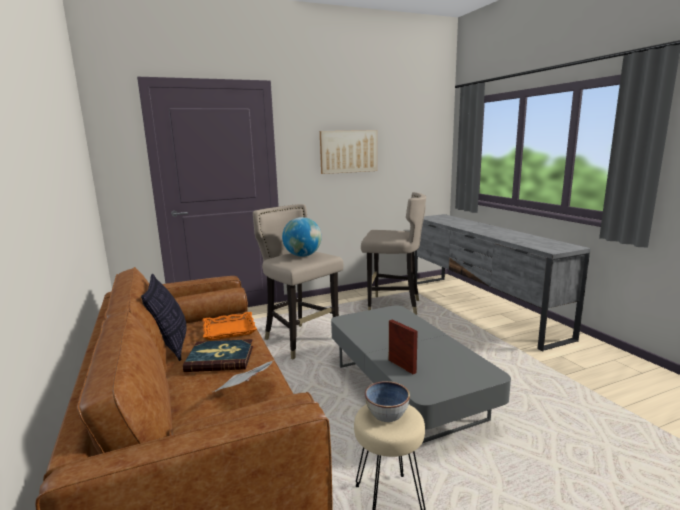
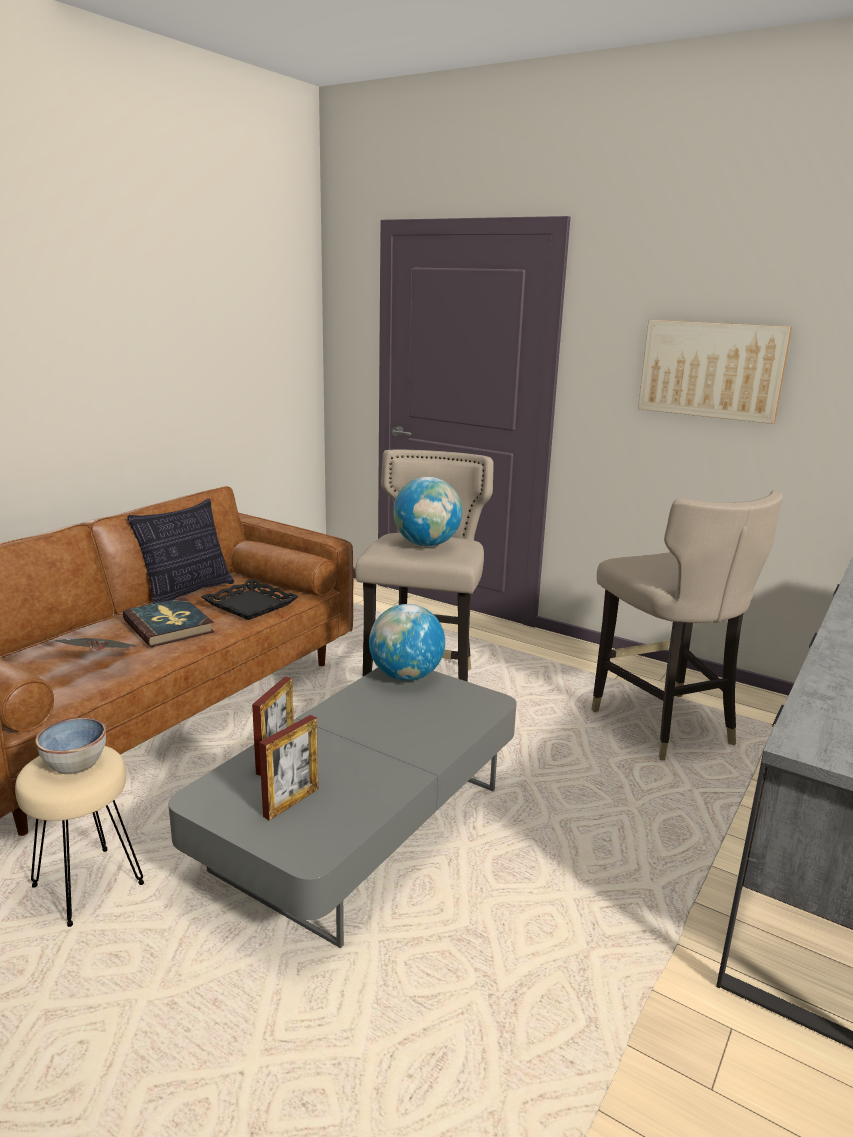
camera: 55 degrees right, 5 degrees up
(229, 330) = (249, 605): orange tray -> black tray
(352, 319) = (406, 676): none -> globe
(446, 370) = (291, 802): none -> picture frame

